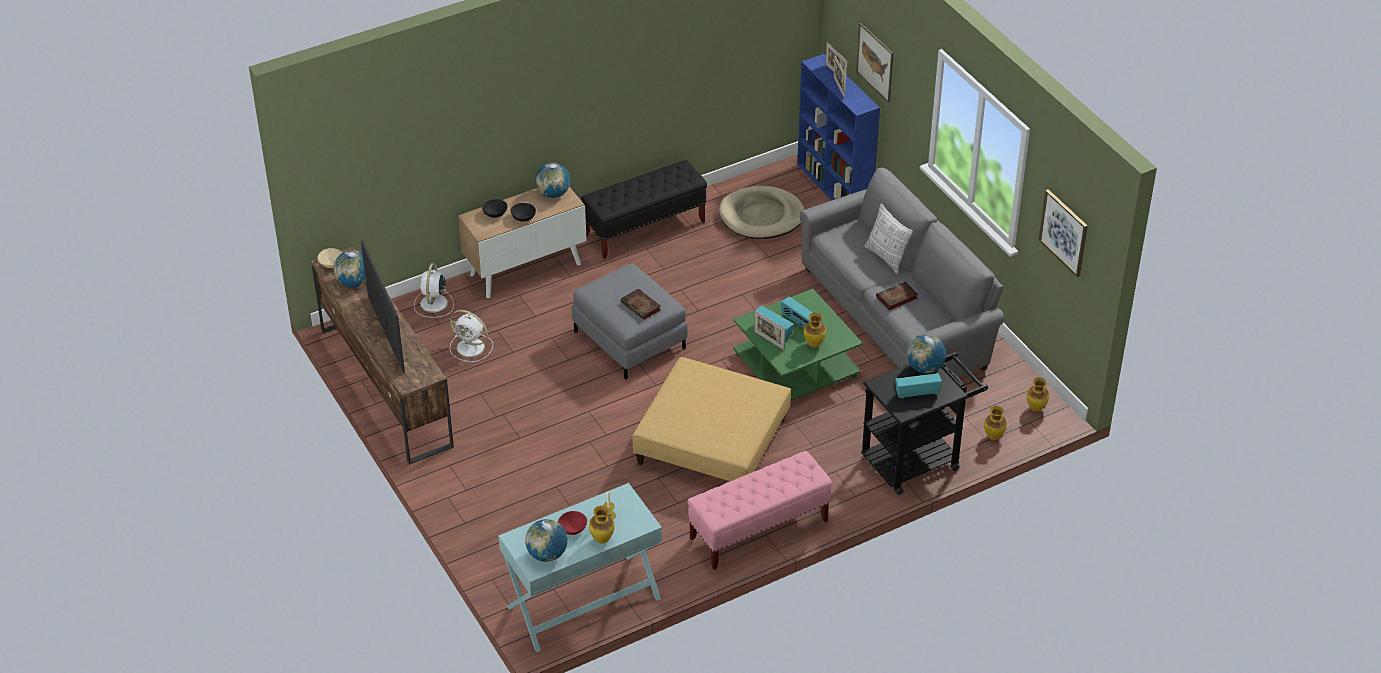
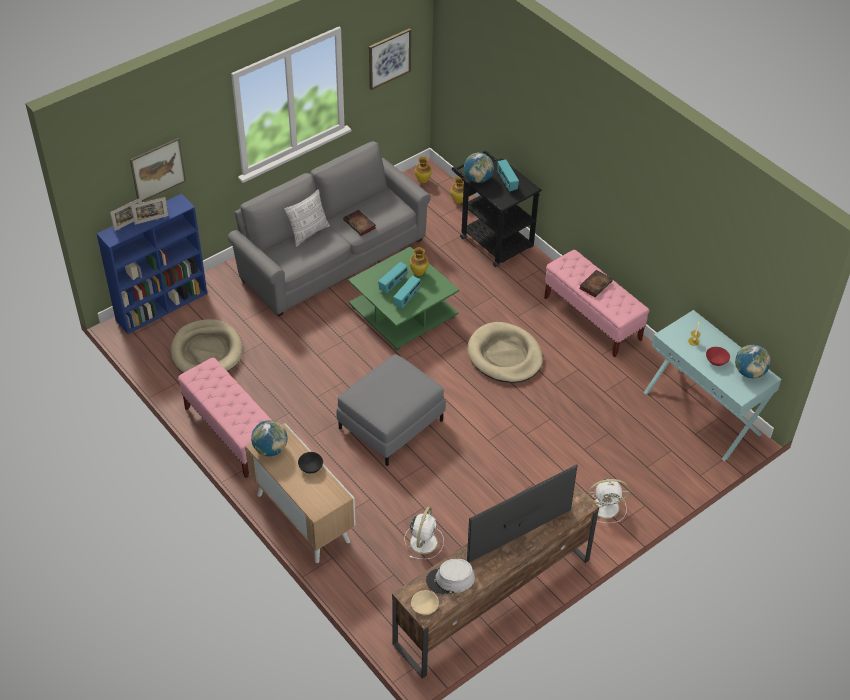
camera: 100 degrees left, 5 degrees up
(354, 282) = (450, 580): globe -> grey hat
(433, 304) = (366, 585): white fan -> white fan (607, 507)
(495, 214) = (308, 491): black bowl -> none
(601, 540) = (721, 342): vase -> none
(642, 306) = (403, 378): book -> book (595, 284)
(645, 228) = (231, 433): black bench -> pink bench
(711, 442) = (505, 356): beige ottoman -> beige dog bed
(769, 340) = (419, 300): picture frame -> none

